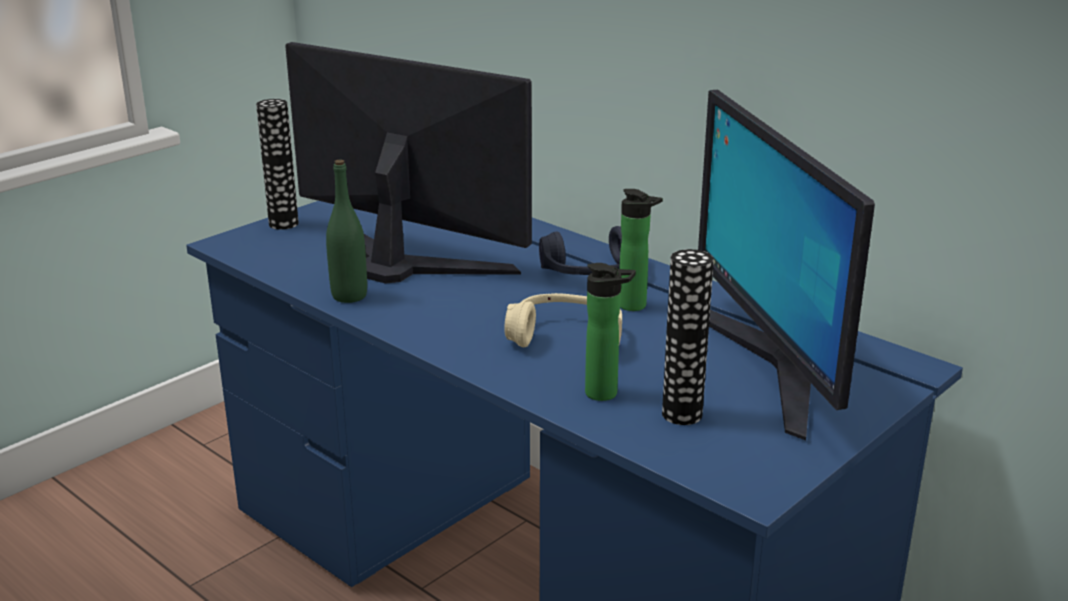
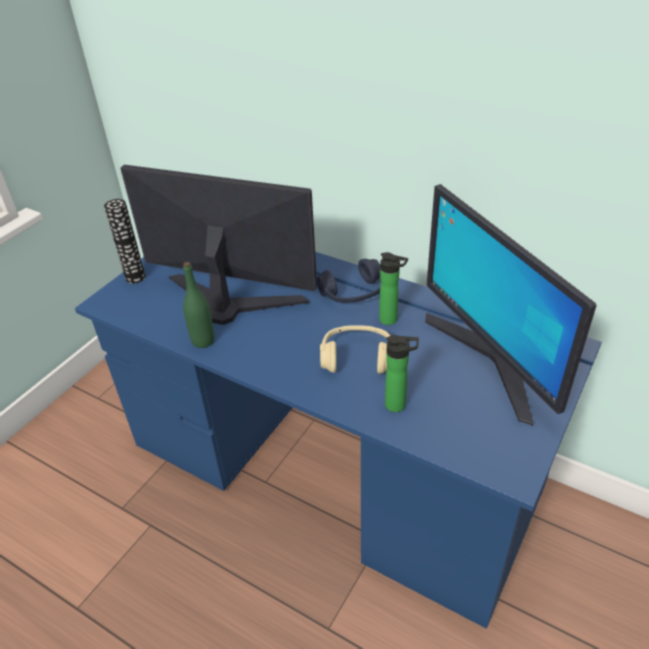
camera: 10 degrees left, 15 degrees up
(682, 414) = (451, 415): vase -> none

